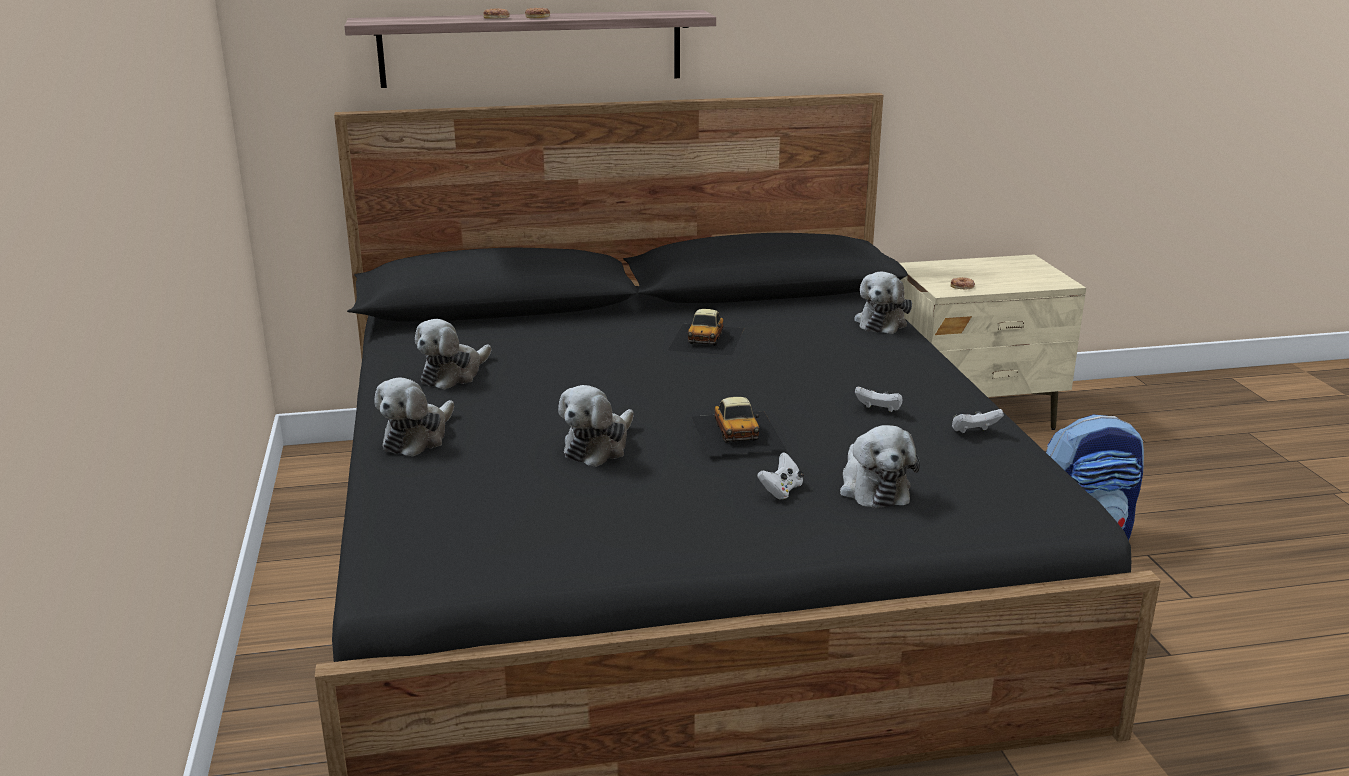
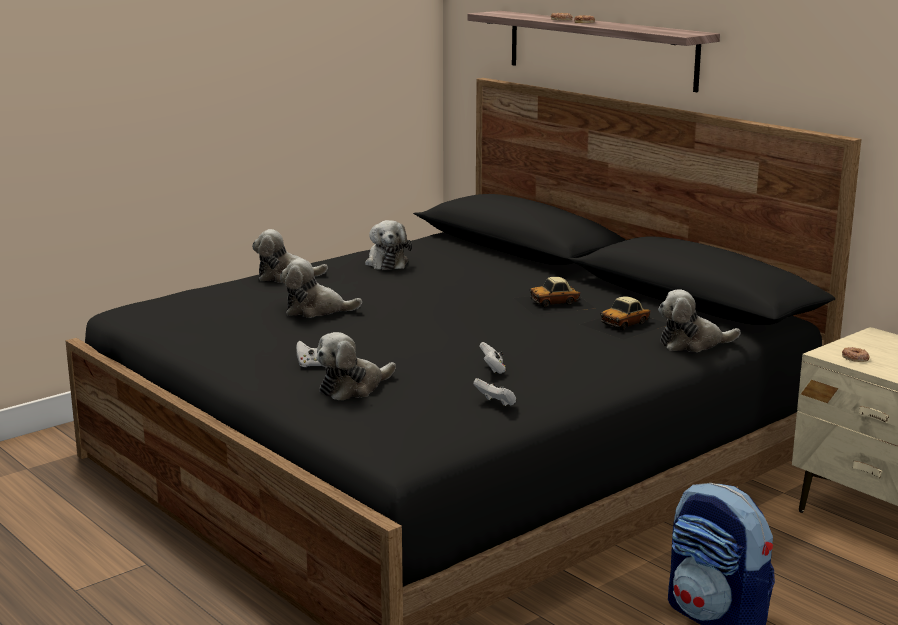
camera: 60 degrees right, 5 degrees down
(453, 374) = (386, 262): plush toy -> plush toy turned 105 degrees counterclockwise
(737, 432) = (391, 338): toy car -> toy car (625, 324)

